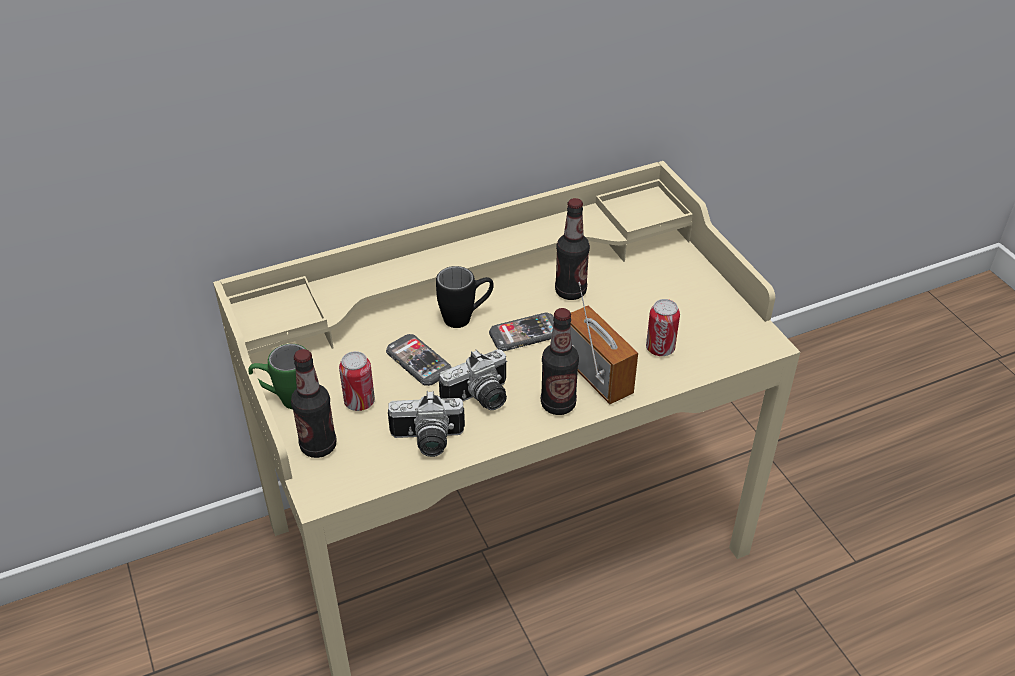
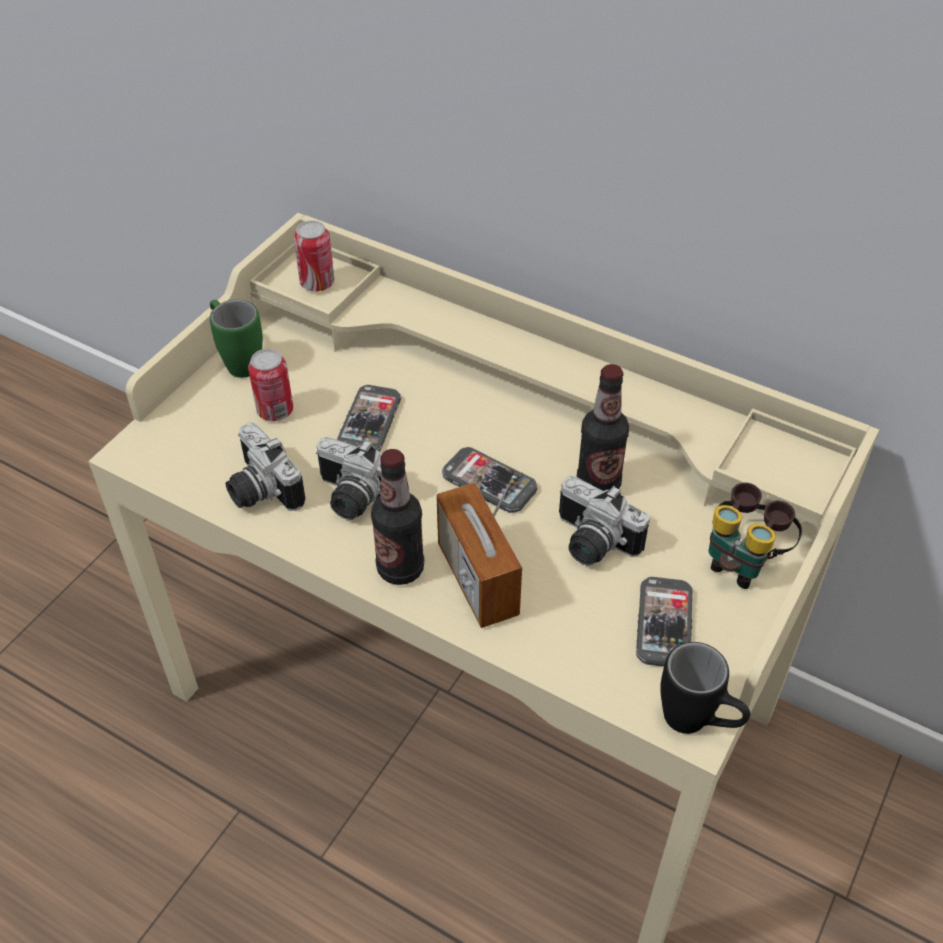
camera: 55 degrees right, 5 degrees up
(318, 446) = (193, 416): bottle -> none
(466, 318) = (469, 421): black mug -> black mug (697, 724)
(597, 375) = (477, 580): radio -> radio turned 135 degrees clockwise
(612, 317) = (591, 543): none -> camera
(660, 348) = (578, 617): can -> can (317, 283)
(675, 269) = (742, 561): none -> binoculars
(692, 319) = (664, 624): none -> phone

